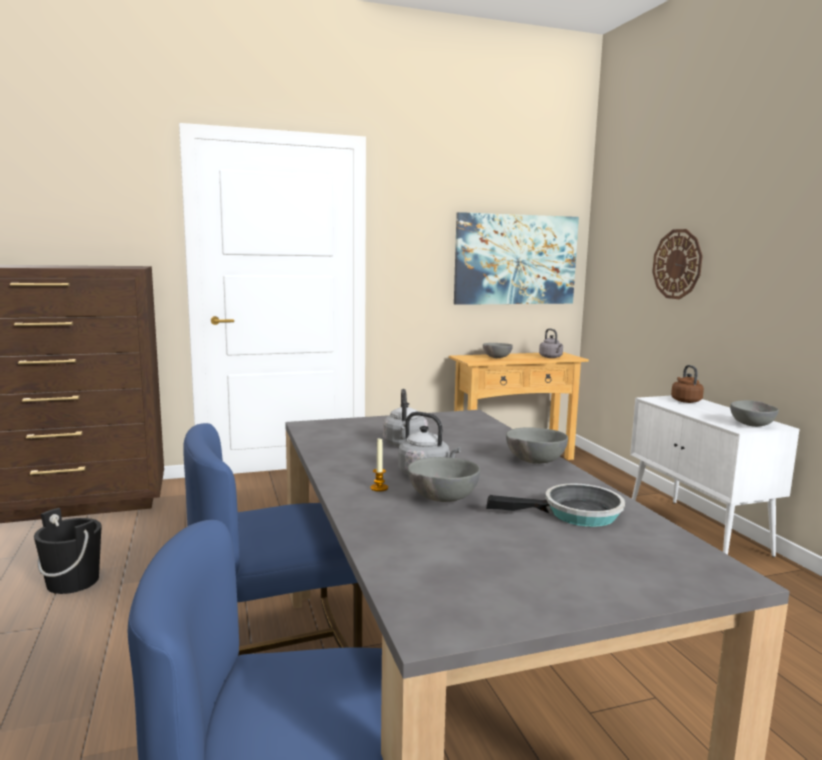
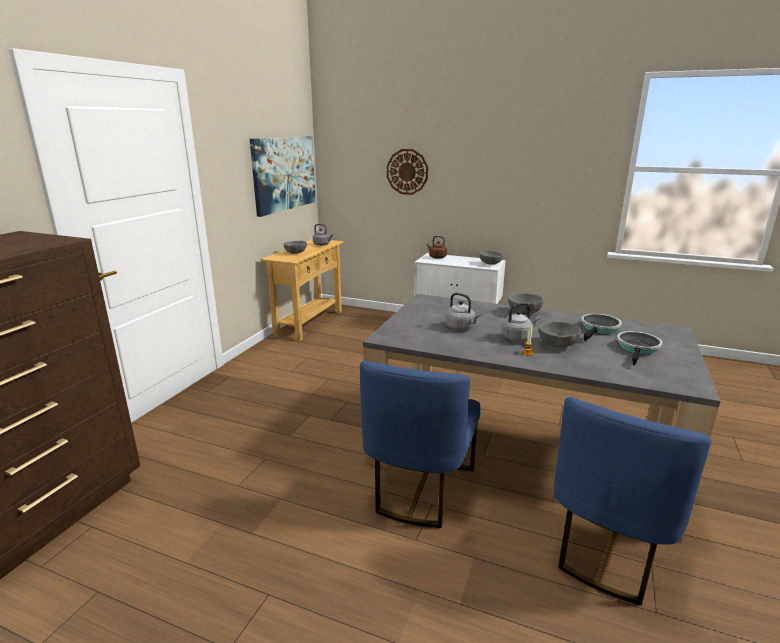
camera: 50 degrees left, 10 degrees up
(73, 581) = (210, 560): black bucket -> none
(541, 554) = (638, 349): none -> frying pan

